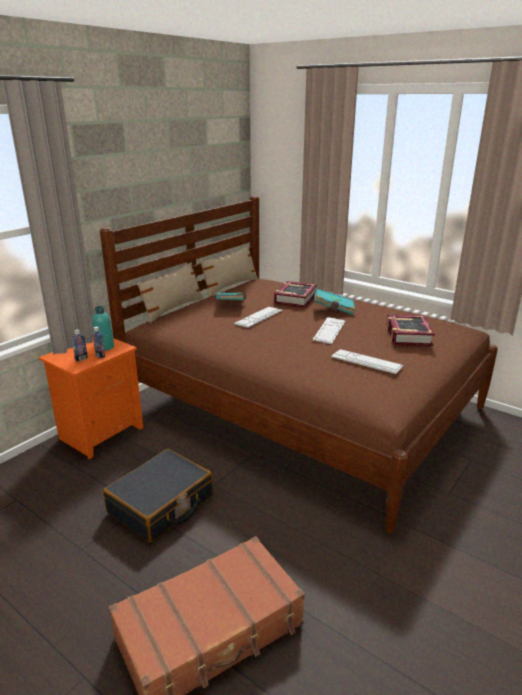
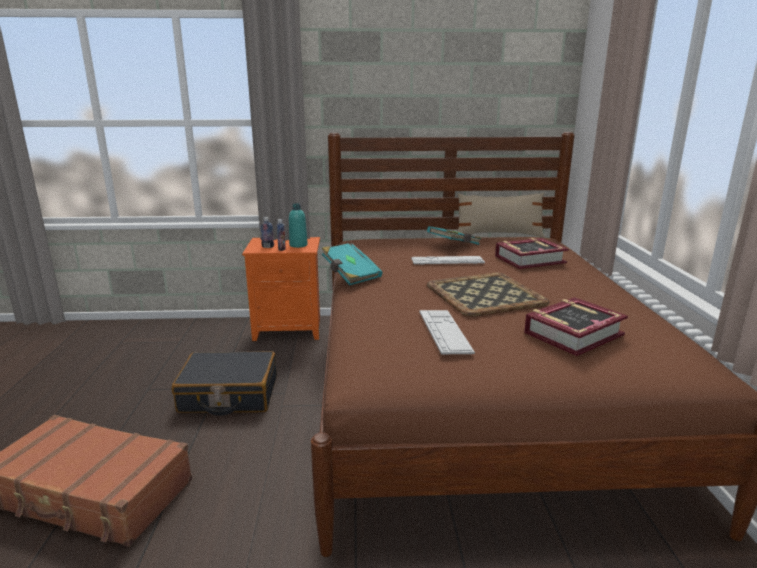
camera: 50 degrees right, 5 degrees down
(173, 309) = (403, 236): beige pillow -> none
(329, 331) = (485, 294): keyboard -> tray
(334, 310) = (547, 281): turquoise book -> turquoise book (350, 275)

